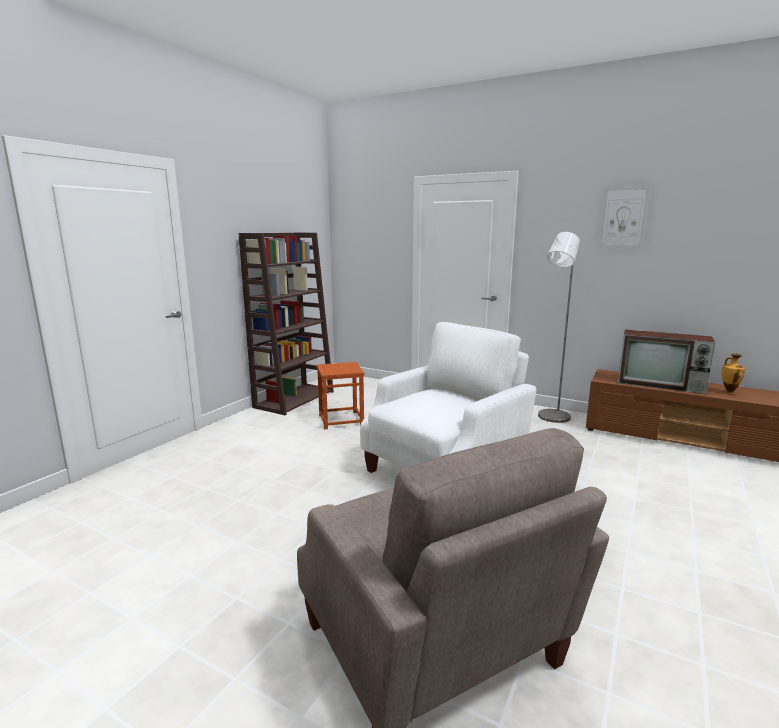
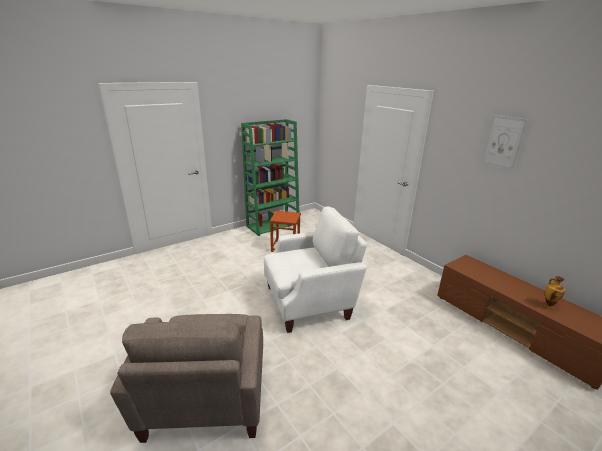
camera: 25 degrees right, 10 degrees up
(294, 399) = (273, 225): brown bookcase -> green bookcase
(551, 418) = (422, 280): grey floor lamp -> none
(661, 384) = (498, 282): television -> none

